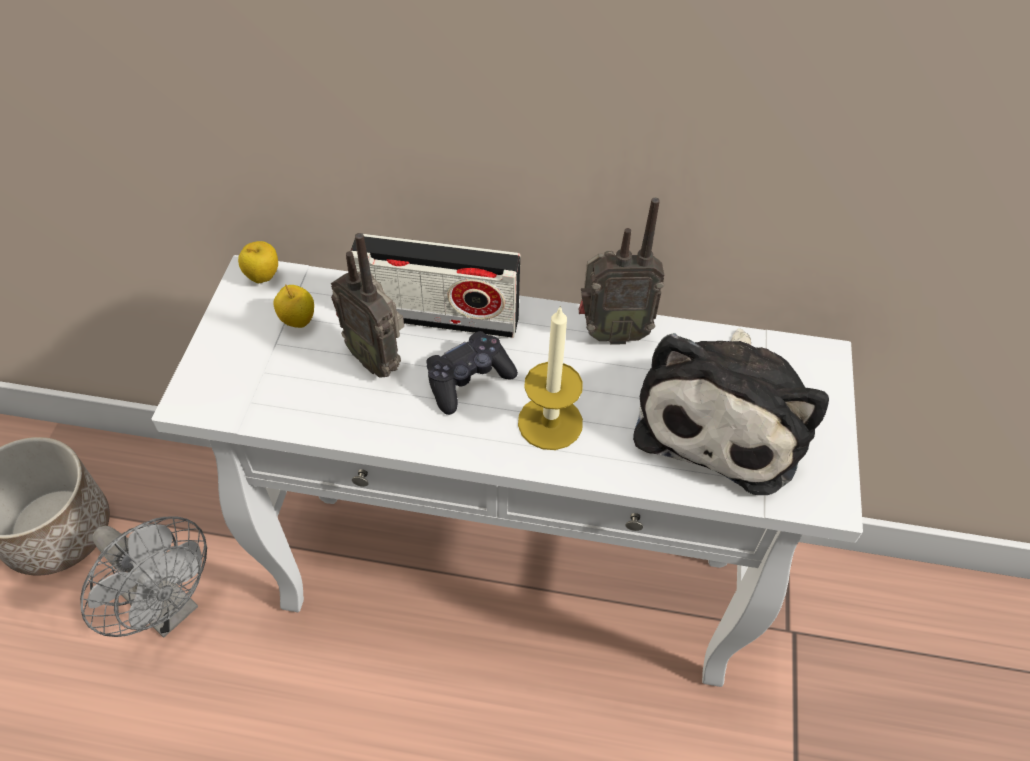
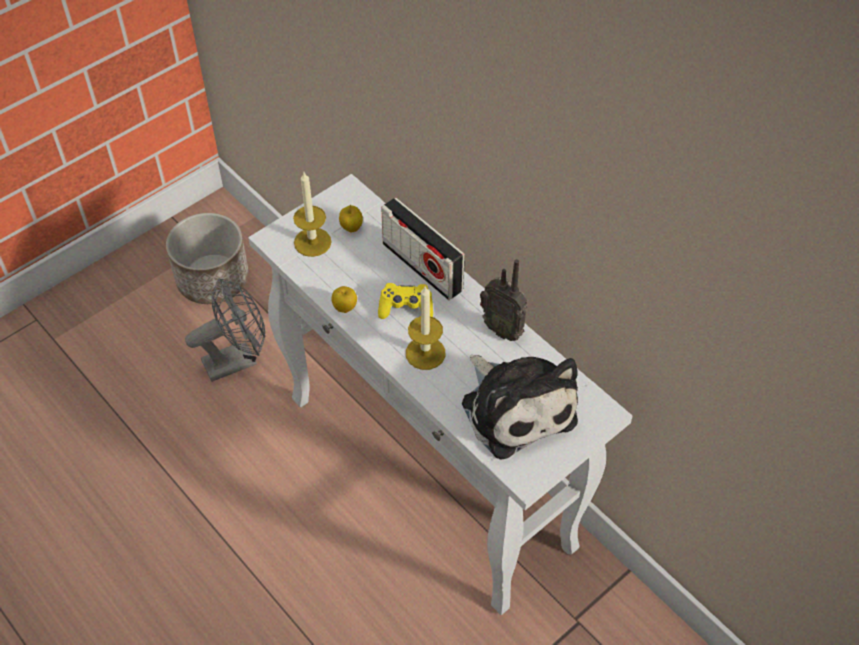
camera: 40 degrees right, 0 degrees up
(168, 608) = (237, 359): grey fan -> grey fan turned 105 degrees counterclockwise
(258, 370) = (312, 242): none -> candle
(263, 278) = (354, 194): apple -> apple (345, 309)
(377, 358) = (372, 270): radio -> none
(468, 380) = (406, 307): black game controller -> yellow game controller
(724, 417) = (516, 407): plush toy -> plush toy turned 90 degrees counterclockwise

